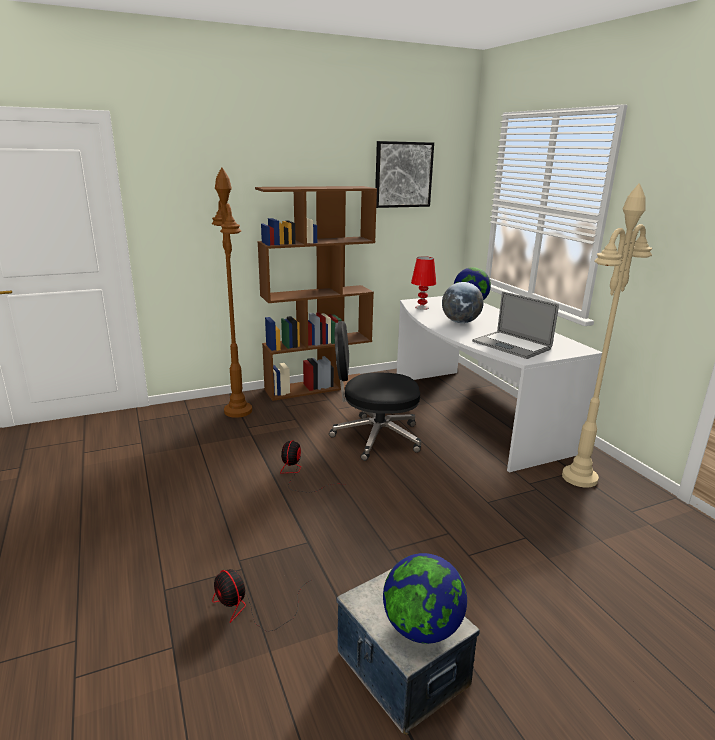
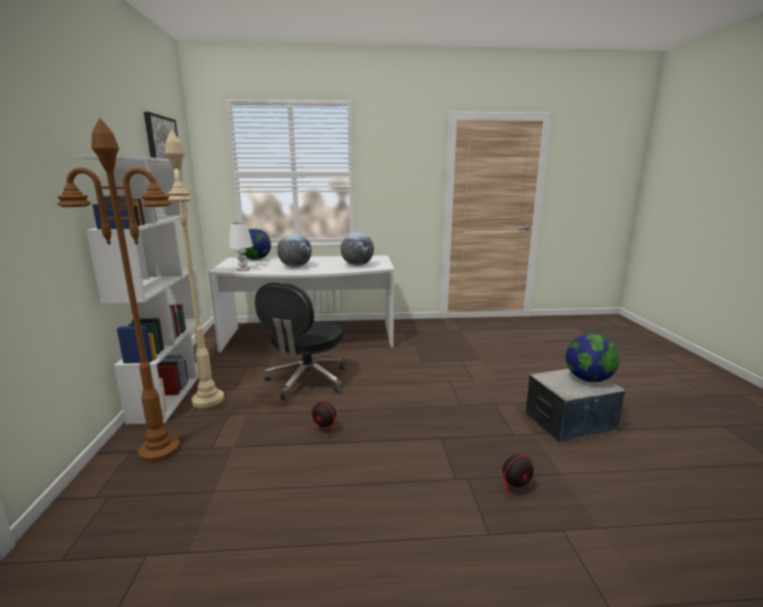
camera: 70 degrees left, 5 degrees down
(318, 386) = (172, 389): brown bookcase -> white bookcase
(422, 307) = (243, 269): red table lamp -> white table lamp
(511, 345) = (357, 265): laptop -> globe
(579, 478) = (411, 332): beige floor lamp -> beige floor lamp (208, 400)

